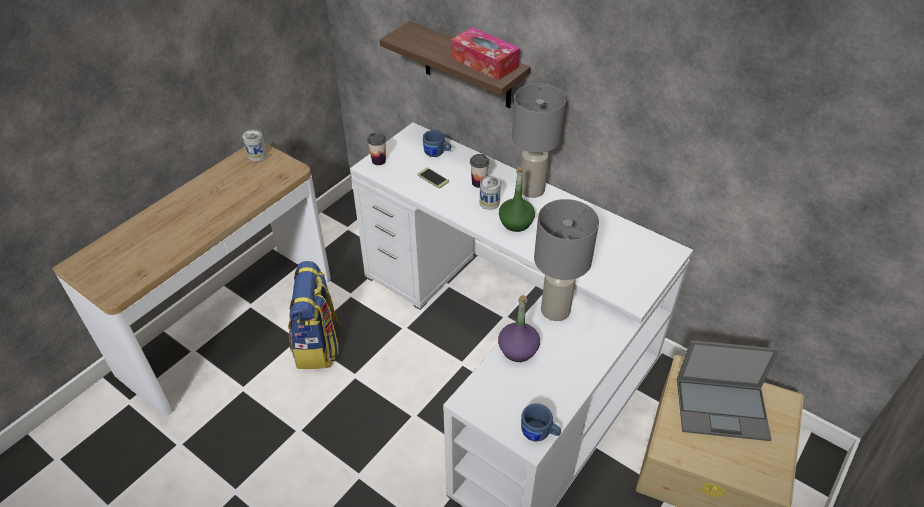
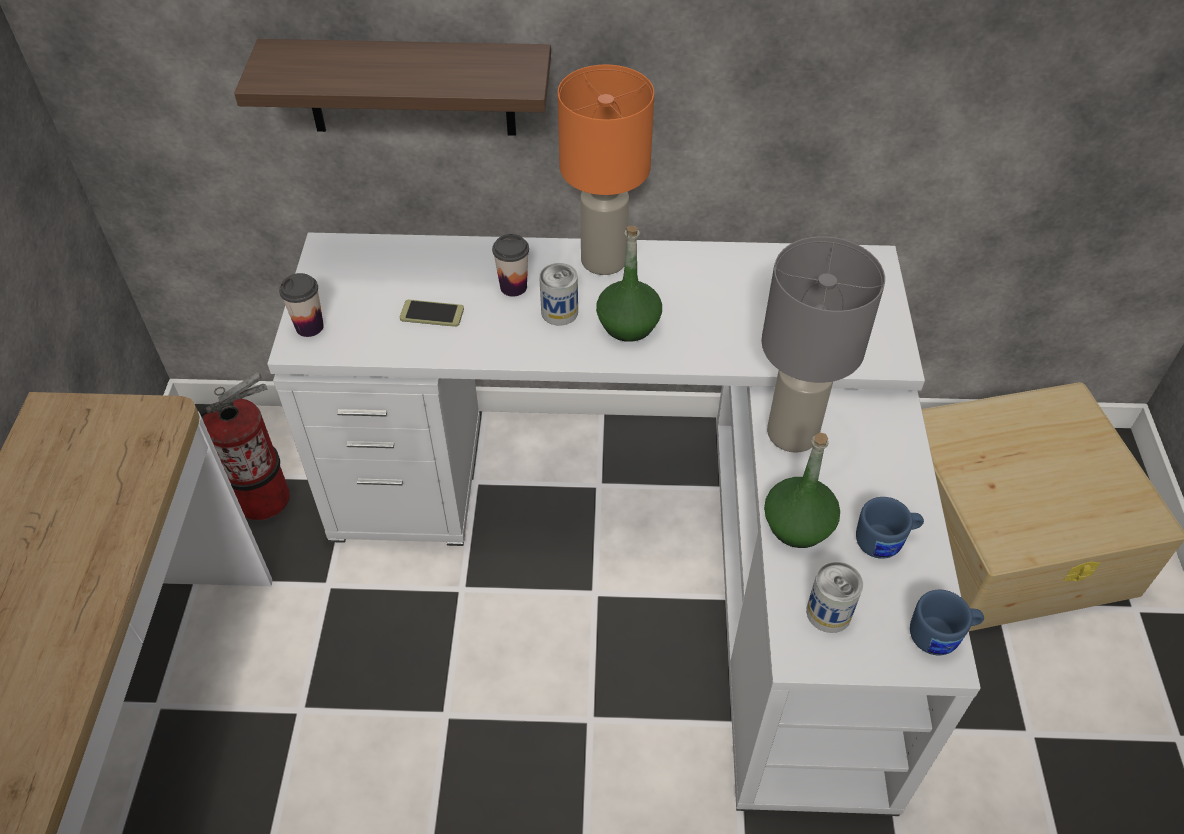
camera: 35 degrees left, 5 degrees up
(257, 155) = (61, 424): can -> can (828, 612)
(318, 345) = (342, 701): backpack -> none
(352, 244) = (262, 499): none -> fire extinguisher
(437, 153) = (400, 268): blue mug -> blue mug (885, 541)
(484, 62) = (470, 65): tissue box -> none
(518, 350) = (798, 525): purple bottle -> green bottle
(532, 189) = (604, 259): grey table lamp -> orange table lamp
(723, 408) = (1019, 454): laptop -> none

